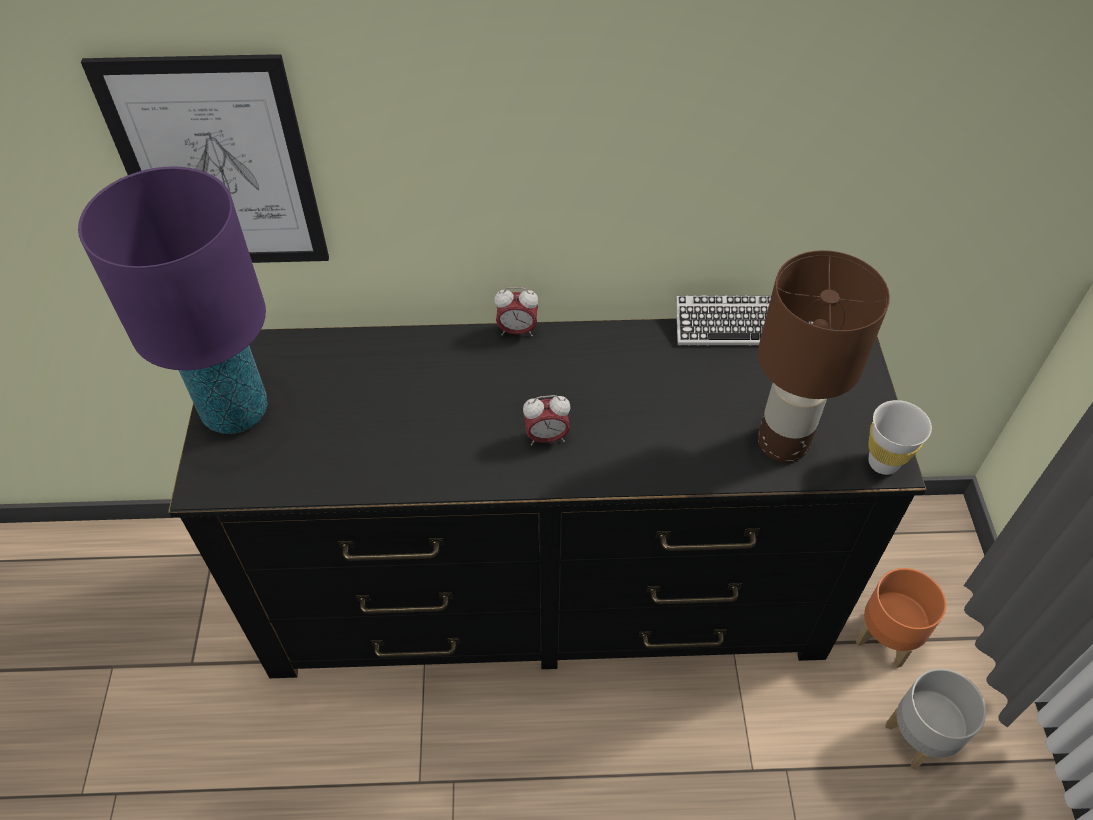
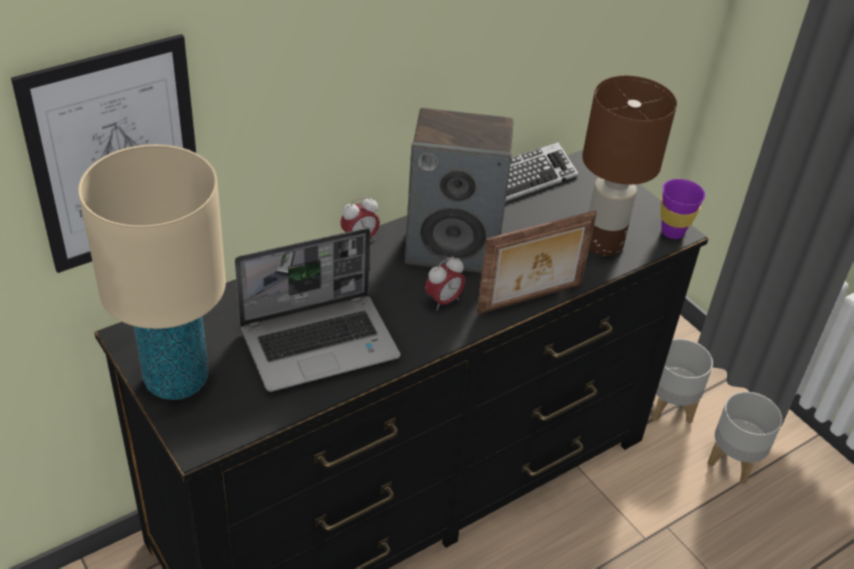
camera: 35 degrees left, 10 degrees down
(236, 411) = (177, 379): purple table lamp -> beige table lamp
(390, 430) = (321, 342): none -> laptop
(607, 378) = (453, 248): none -> speaker
(642, 476) = (531, 300): none -> picture frame
(883, 463) = (672, 232): white cup -> purple cup
(887, 638) = (670, 407): orange planter -> grey planter

